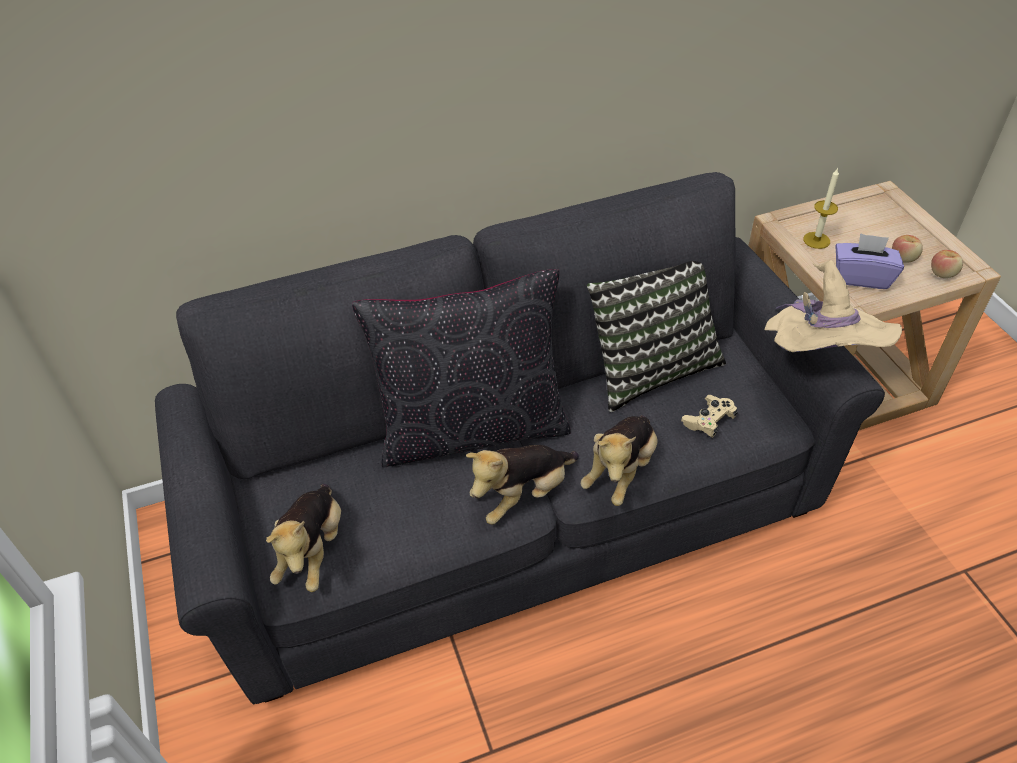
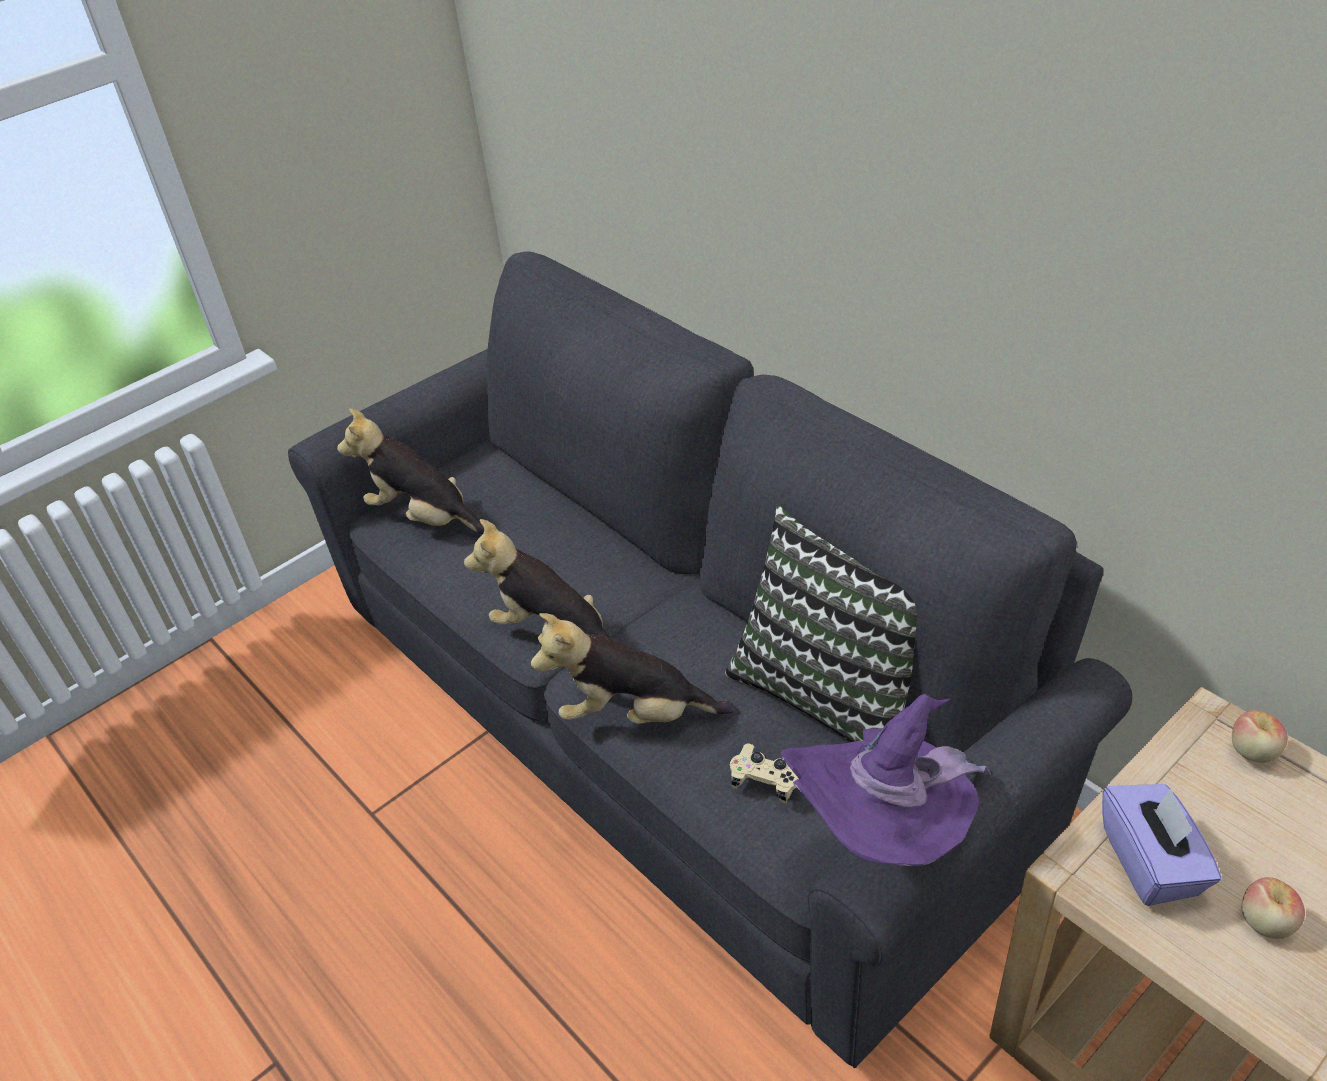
camera: 70 degrees right, 5 degrees down
(313, 550) = (426, 518): plush toy -> plush toy turned 45 degrees clockwise
(472, 428) = (635, 566): black pillow -> none
(816, 240) = (1204, 780): candle -> none
(818, 356) = (886, 829): beige hat -> purple hat
(942, 274) = (1267, 993): apple -> apple (1253, 751)

